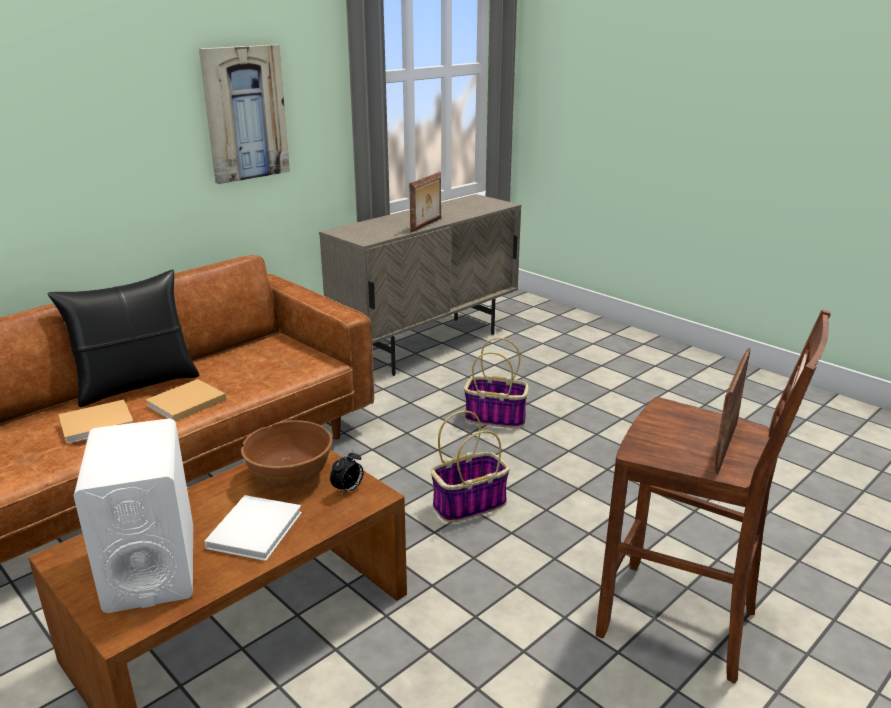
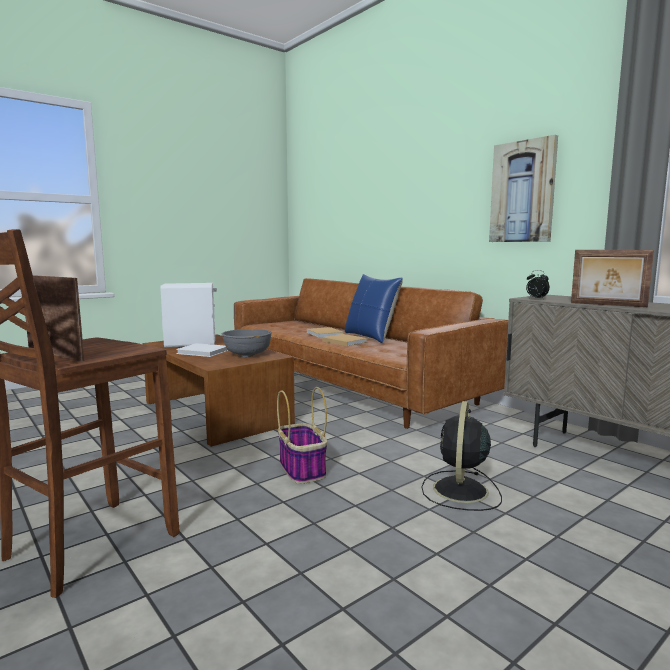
camera: 95 degrees right, 15 degrees down
(137, 385) = (370, 336): black pillow -> blue pillow
(290, 476) = (247, 354): brown bowl -> grey bowl
(348, 490) = (224, 362): alarm clock -> alarm clock (536, 298)
(496, 418) = (460, 491): basket -> black fan

